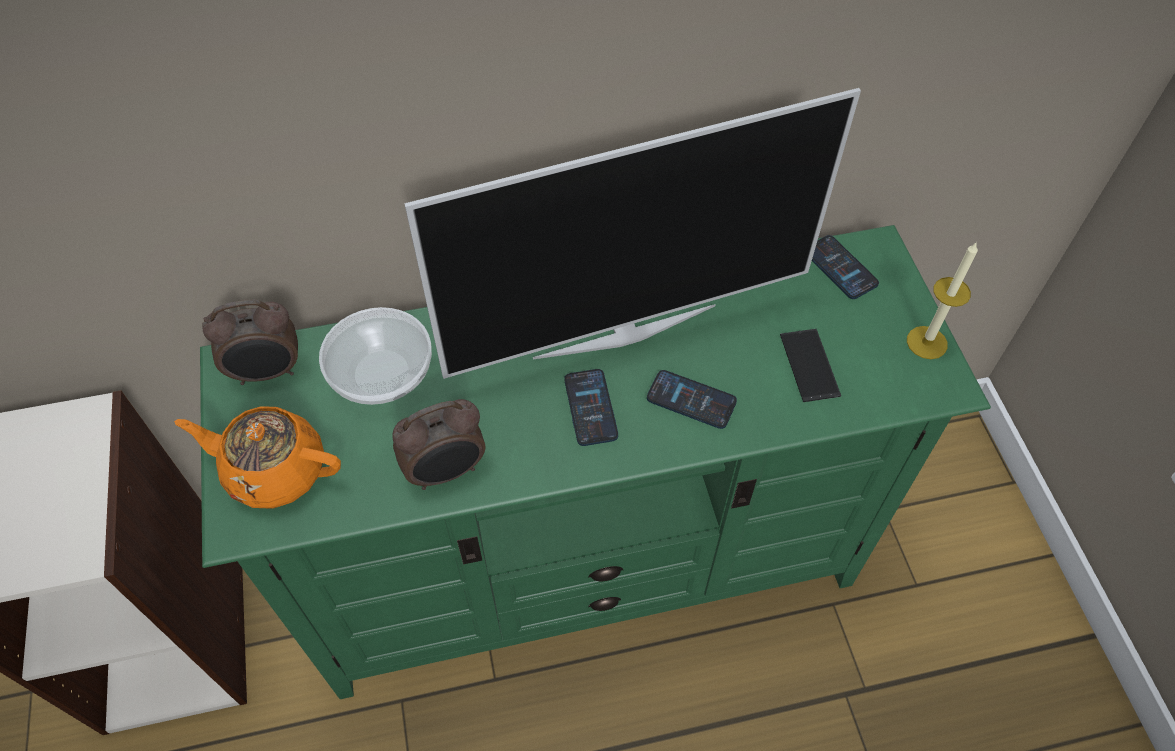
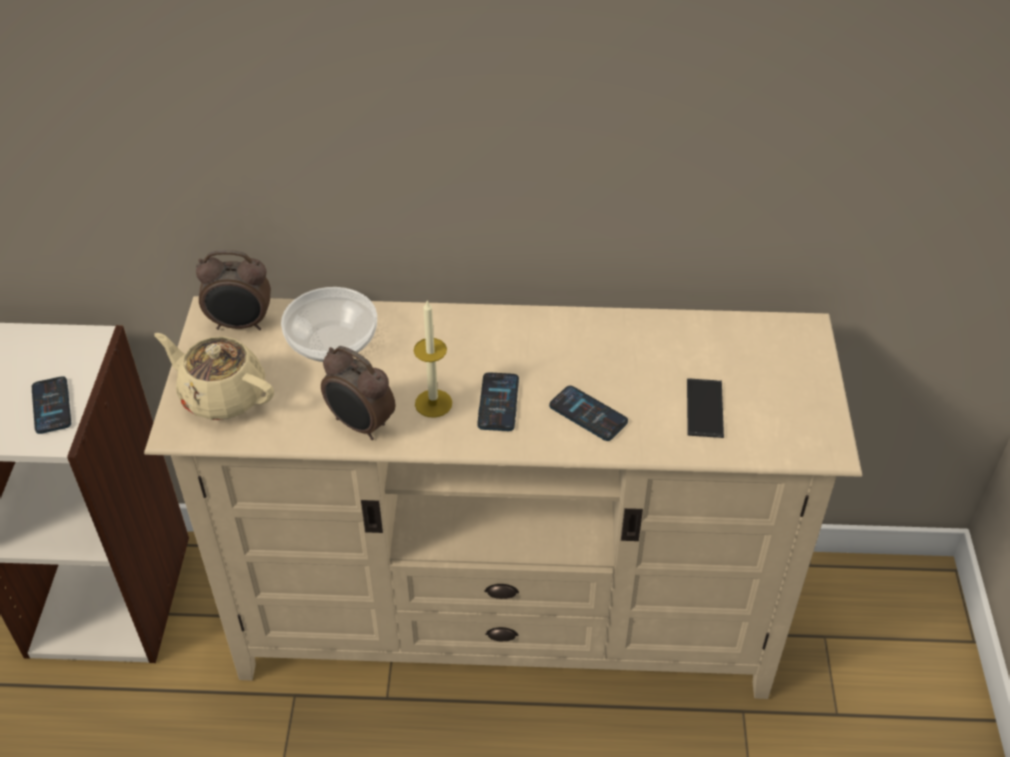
camera: 15 degrees right, 10 degrees down
(274, 470) = (222, 395): orange teapot -> beige teapot
(447, 472) = (360, 425): alarm clock -> alarm clock turned 45 degrees clockwise
(588, 568) = (506, 621): green tv stand -> beige tv stand
(624, 329) = (549, 349): television -> none
(840, 268) = (763, 338): phone -> phone (51, 406)
(926, 342) = (821, 411): candle -> candle (433, 403)

